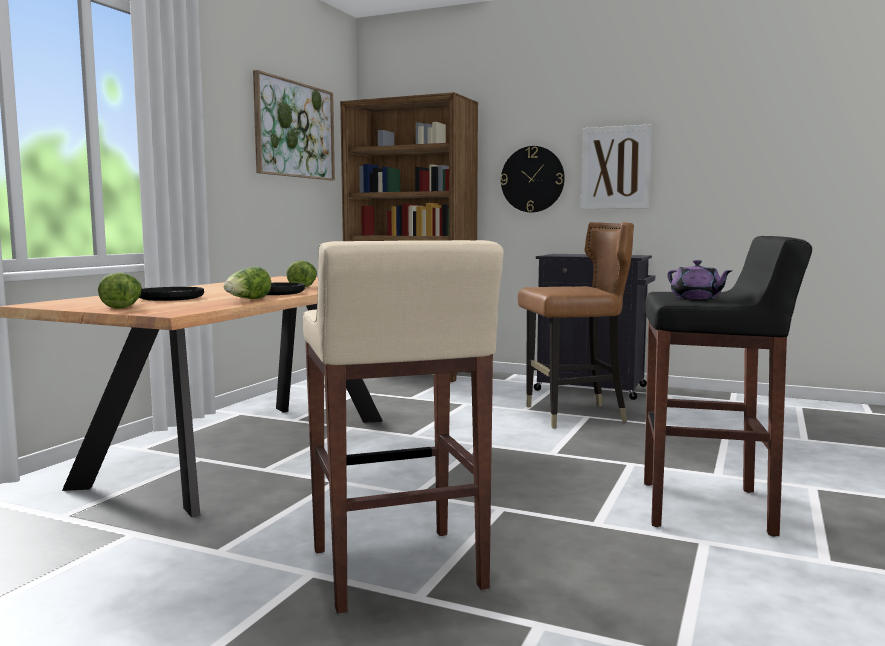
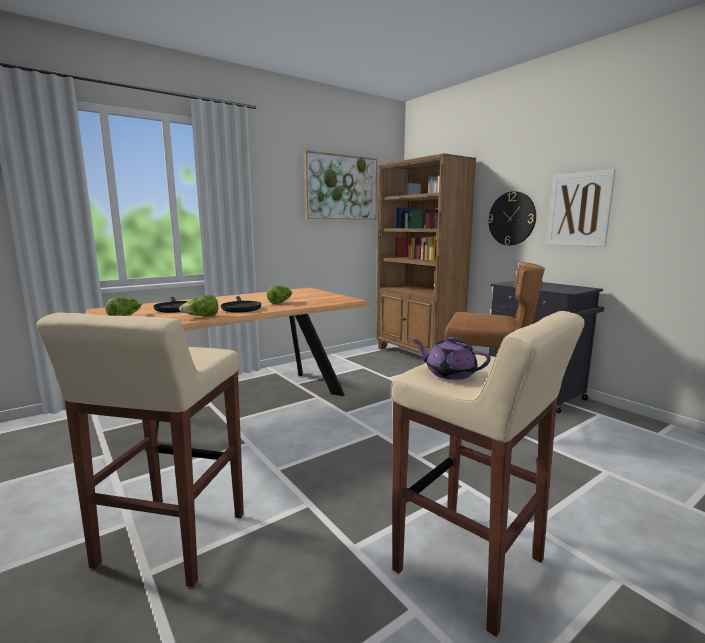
camera: 30 degrees right, 5 degrees up
(696, 298) = (449, 374): purple teapot -> purple teapot turned 120 degrees clockwise
(708, 508) = (471, 566): black stool -> beige stool

